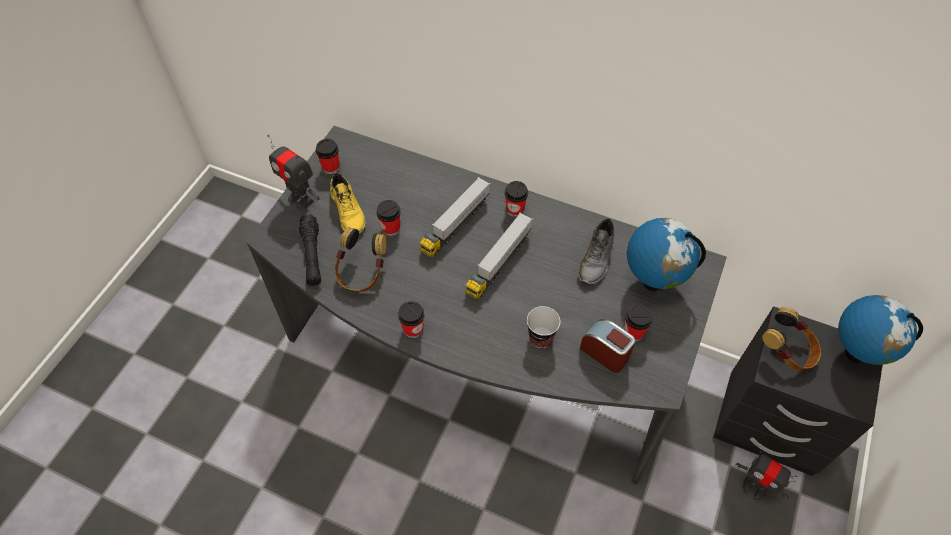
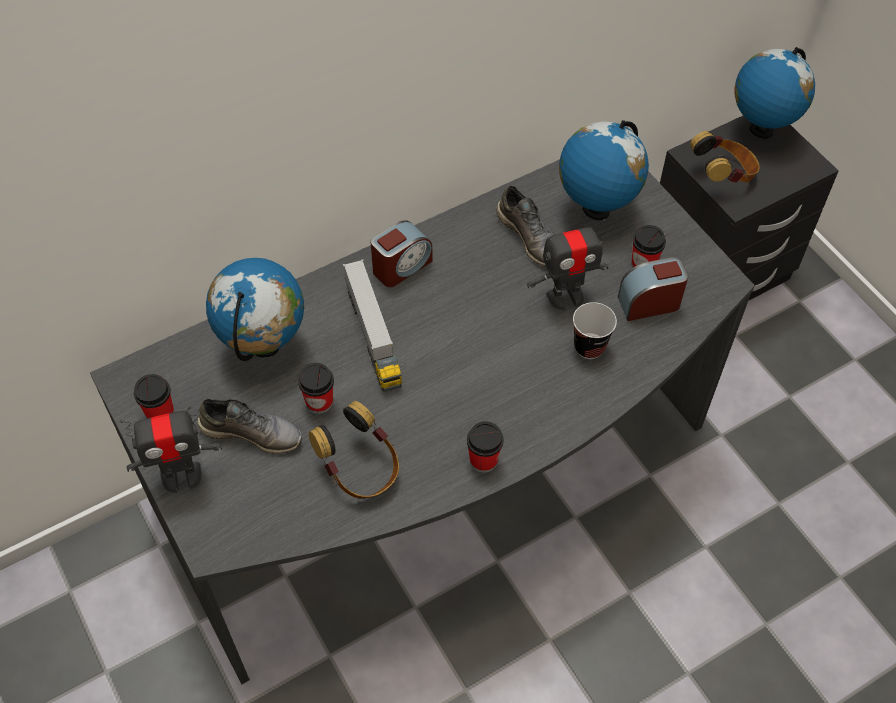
camera: 55 degrees left, 0 degrees up
(312, 255) = (285, 509): black flashlight -> none
(349, 211) = (252, 432): yellow shoe -> grey shoe
(407, 183) = (264, 346): none -> globe
(498, 263) = (462, 326): toy truck -> none
(515, 209) = (401, 266): cup -> alarm clock
(754, 488) = (771, 332): toy robot -> toy robot (565, 296)

